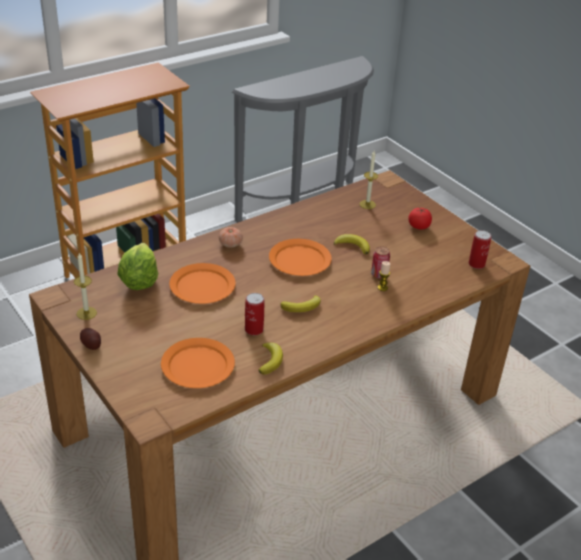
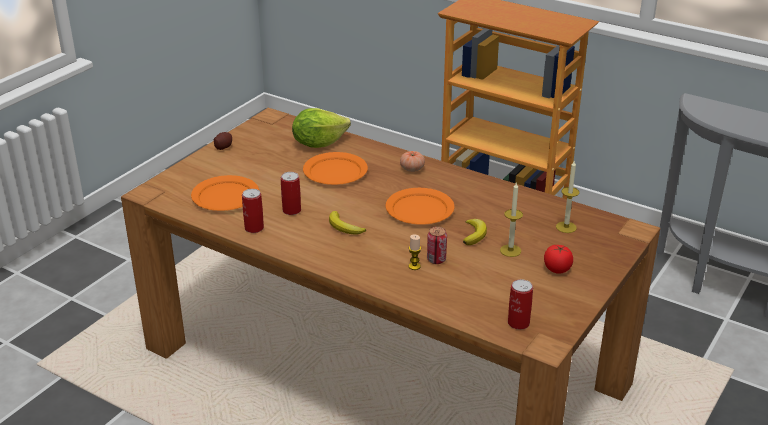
camera: 70 degrees right, 5 degrees down
(86, 313) = (260, 134): candle -> candle (510, 250)
(270, 360) = (254, 228): banana -> can

